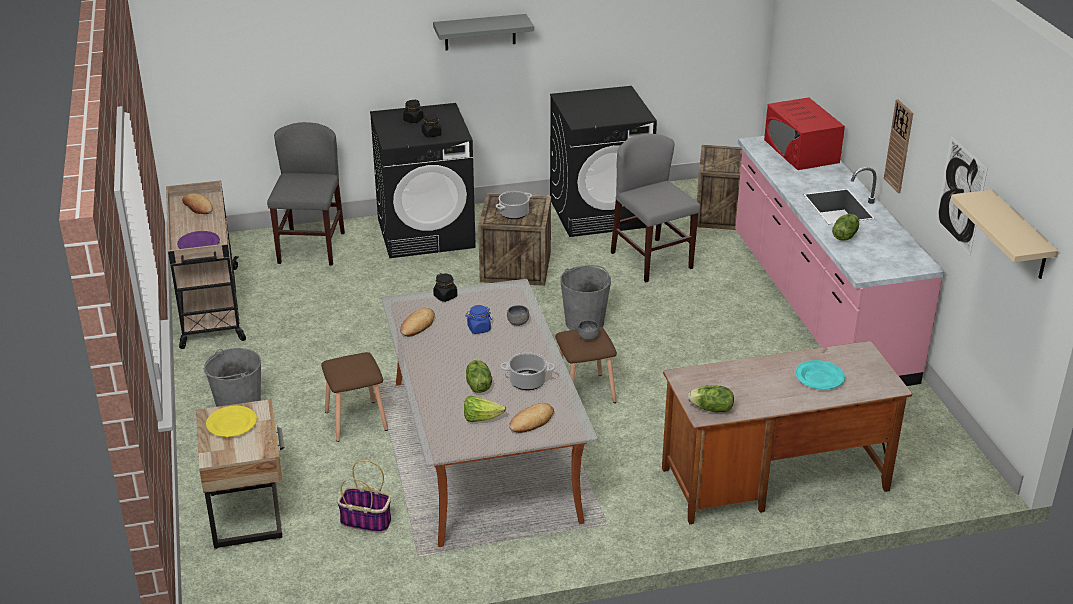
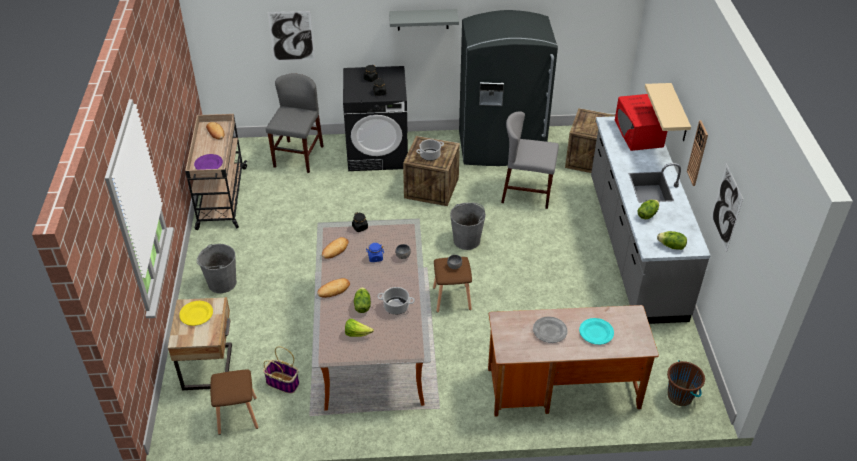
camera: 10 degrees right, 10 degrees up
(295, 68) = (291, 36): none -> picture
(355, 420) = (294, 301): brown stool -> brown stool (237, 415)
(531, 421) = (390, 340): bread -> bread (334, 290)
(600, 213) = (501, 148): black washing machine -> grey fridge
(651, 260) = (527, 193): grey chair -> grey chair turned 60 degrees counterclockwise
(711, 409) = (512, 350): lettuce -> lettuce (671, 246)
(755, 383) = (549, 331): none -> grey plate
(818, 307) = (634, 247): pink counter -> grey counter
(937, 470) = (680, 396): none -> brown bucket
(1020, 236) = (754, 256): beige shelf -> beige shelf (678, 114)

